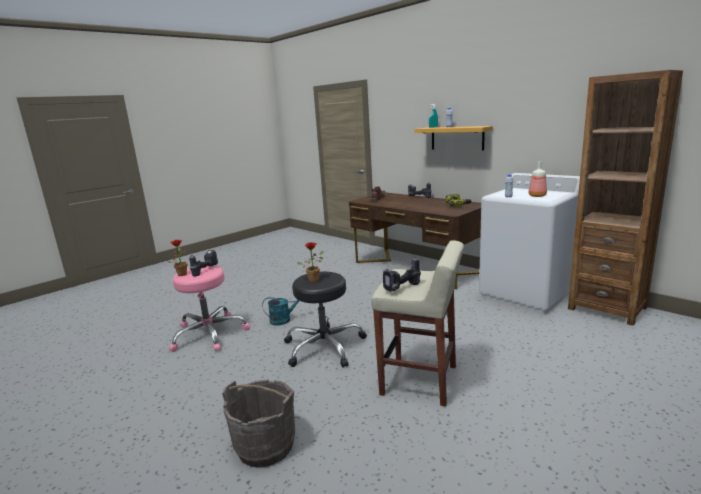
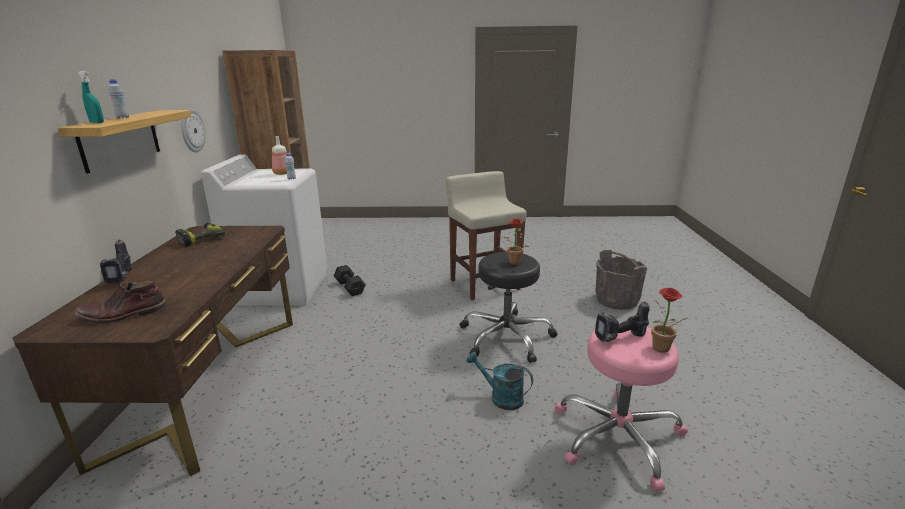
camera: 135 degrees left, 5 degrees up
(403, 289) = (502, 205): power drill -> none
(497, 317) = (350, 287): none -> black dumbbell
(526, 144) = (192, 130): none -> wall clock

